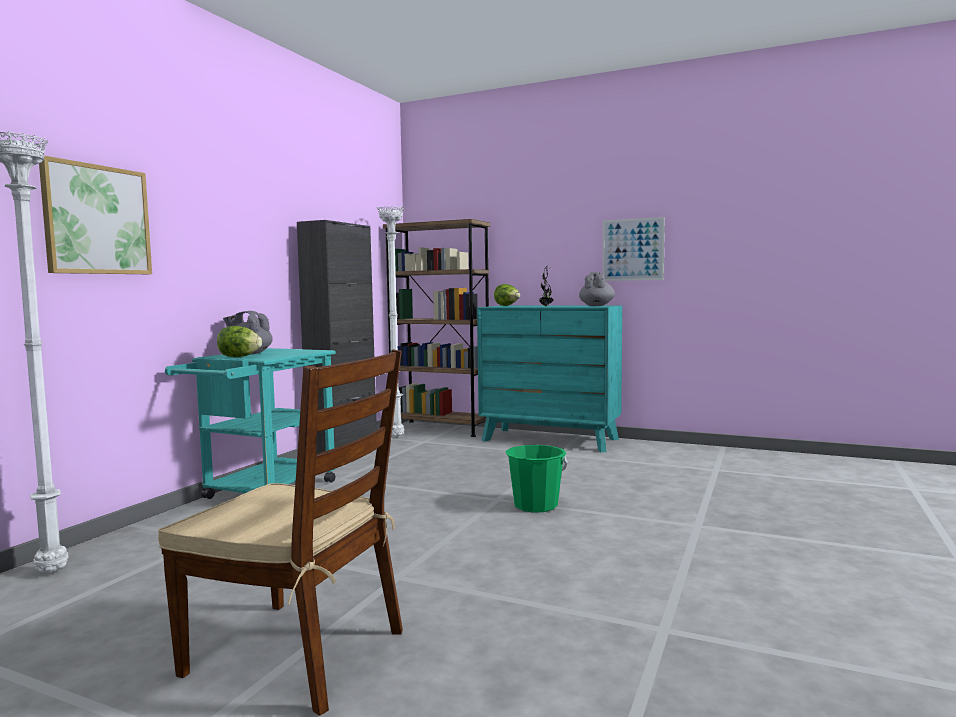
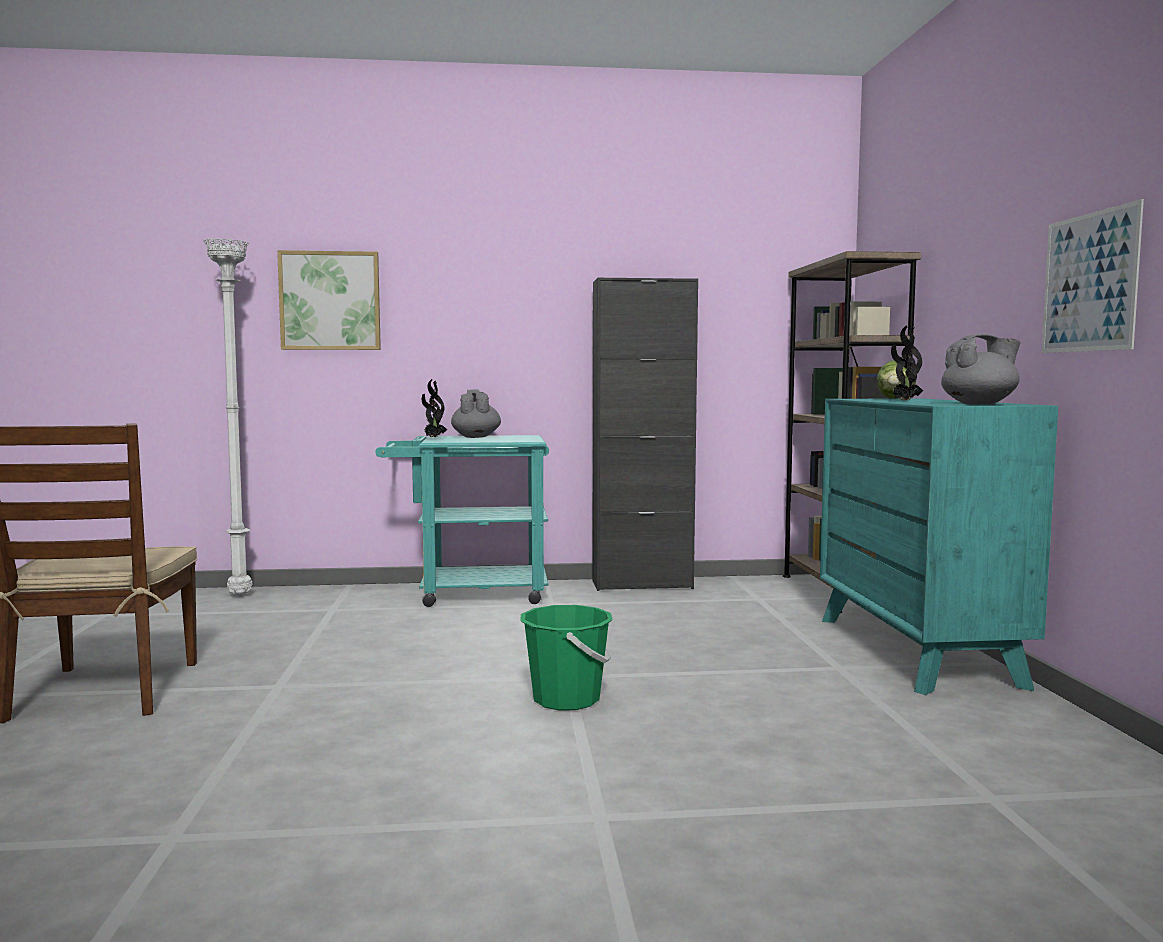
camera: 60 degrees right, 0 degrees up
(239, 357) = (433, 438): lettuce -> potted plant
(397, 437) = (753, 586): white floor lamp -> none

